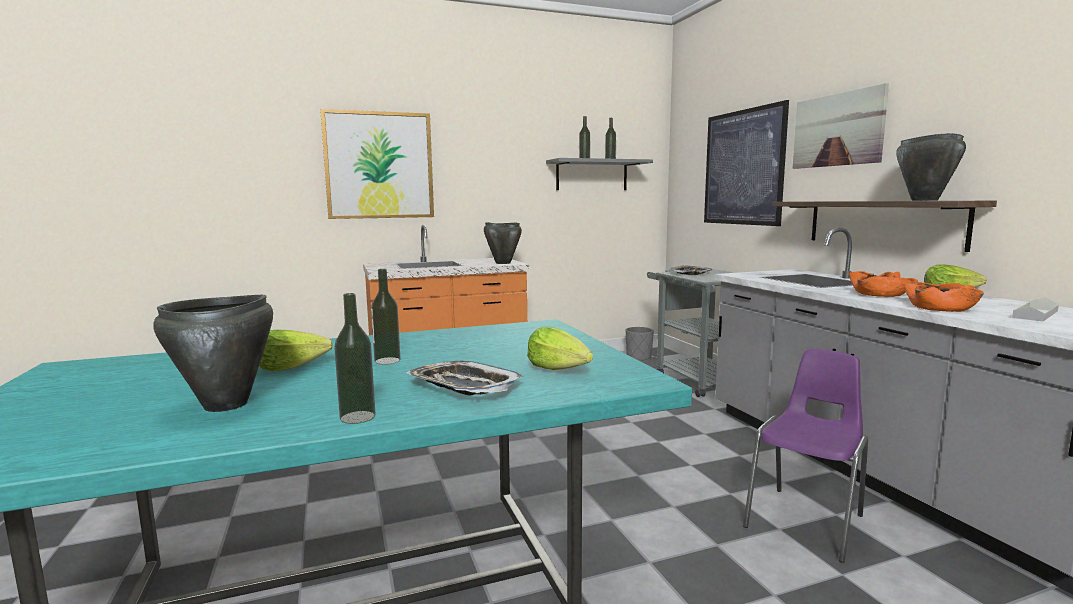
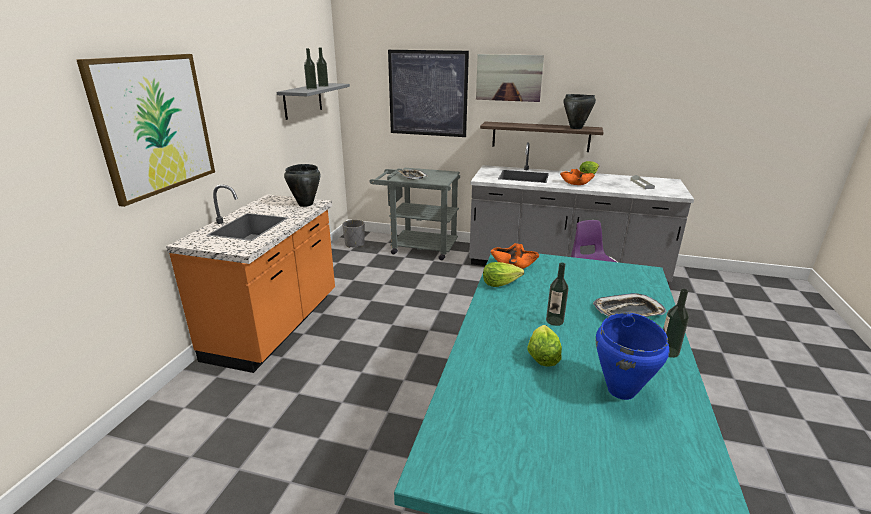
camera: 55 degrees left, 15 degrees up
(226, 405) = (621, 390): black cooking pot -> blue cooking pot
(559, 369) = (613, 282): lettuce -> lettuce (500, 283)
(939, 307) = (616, 188): orange bowl -> orange bowl (513, 263)

